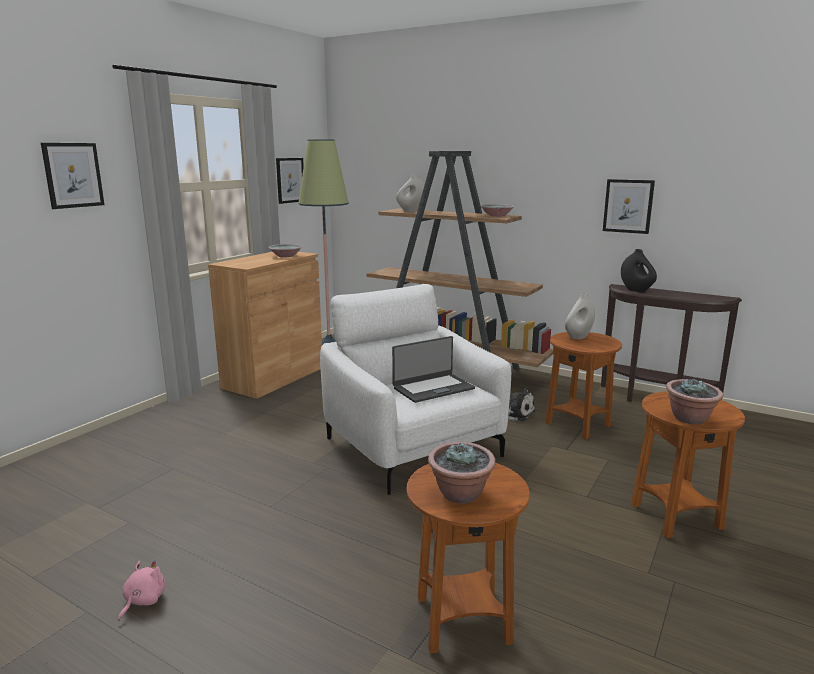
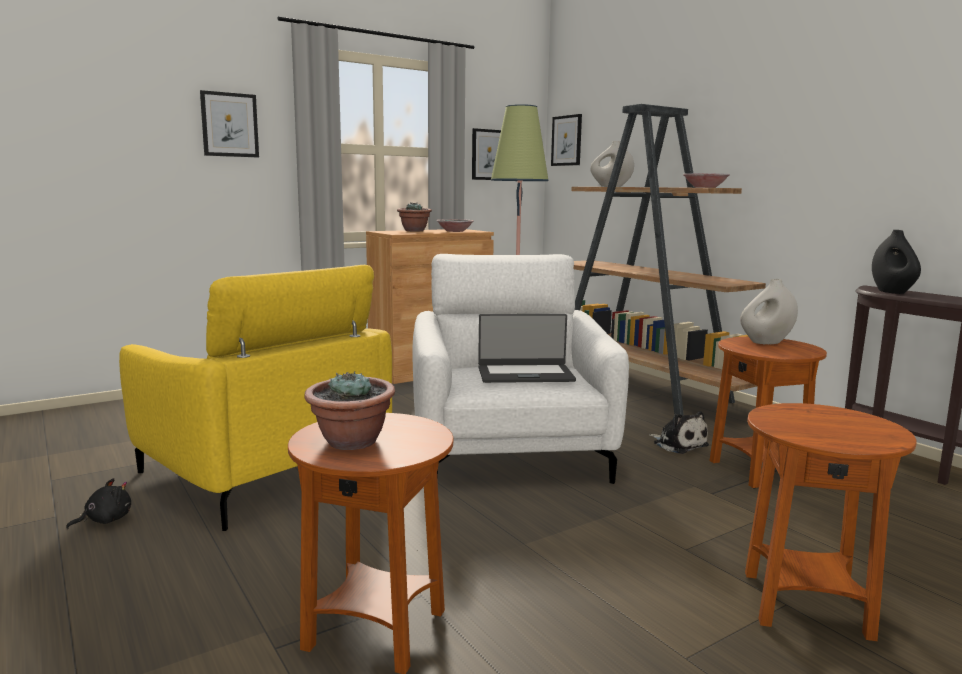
camera: 25 degrees right, 5 degrees down
(143, 601) = (105, 520): pink plush toy -> black plush toy
(235, 512) = (264, 471): none -> yellow armchair
(628, 206) = (894, 170): picture -> picture (566, 140)
(690, 419) = (804, 434): potted plant -> potted plant (414, 230)

